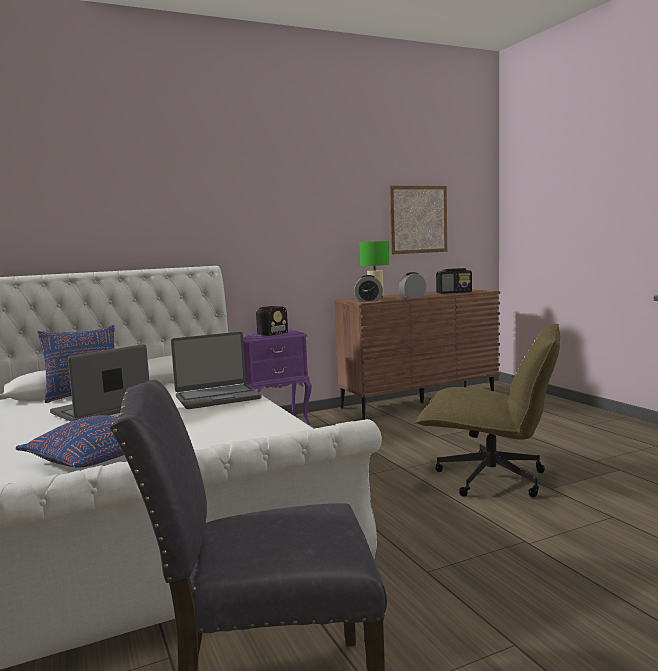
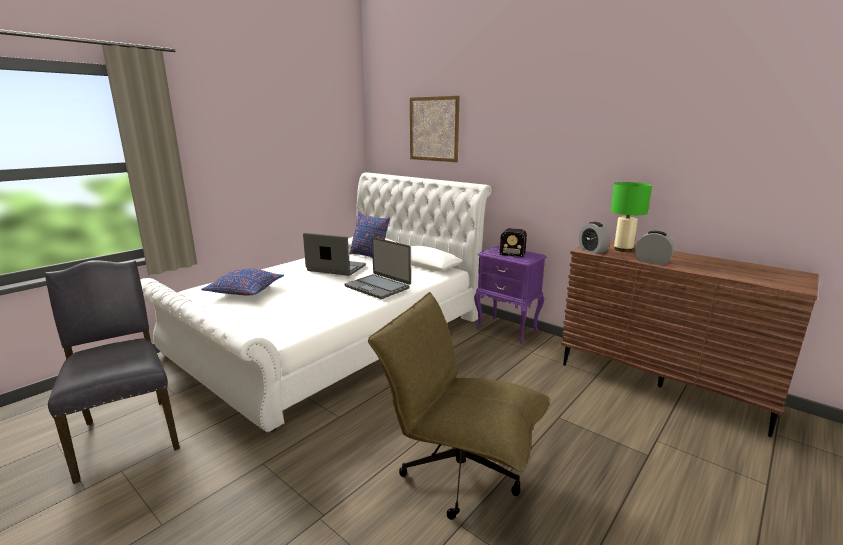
camera: 65 degrees right, 10 degrees up
(418, 218) = (748, 158): picture -> picture (434, 128)
(454, 292) = (744, 273): radio -> none
(489, 478) = (462, 472): beige office chair -> beige office chair turned 120 degrees clockwise

